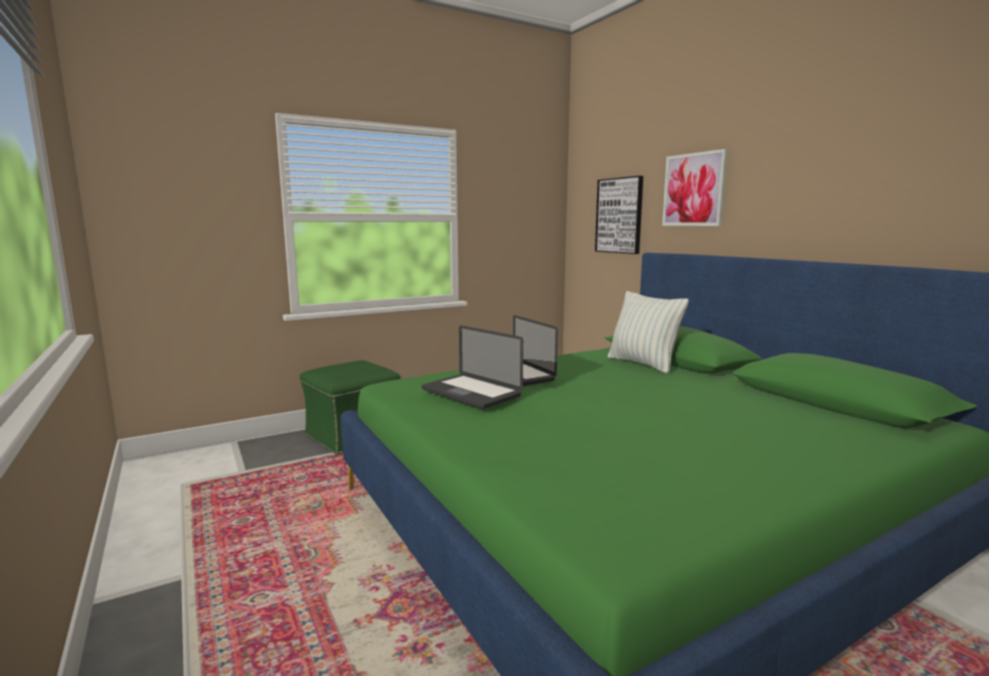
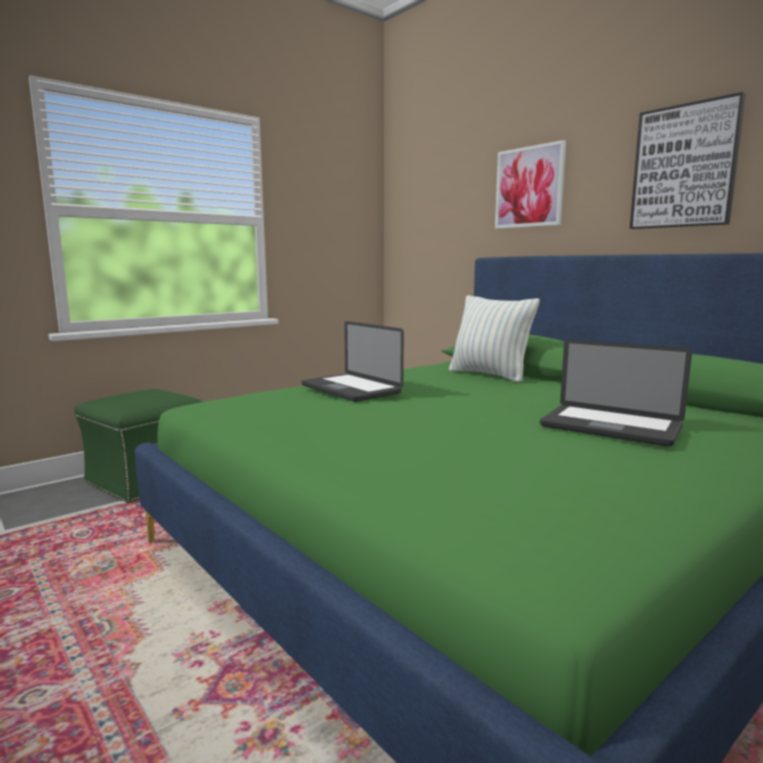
camera: 10 degrees left, 0 degrees up
(471, 393) = (305, 409): laptop -> laptop (610, 427)
(619, 215) = (445, 221): picture -> picture (684, 166)

